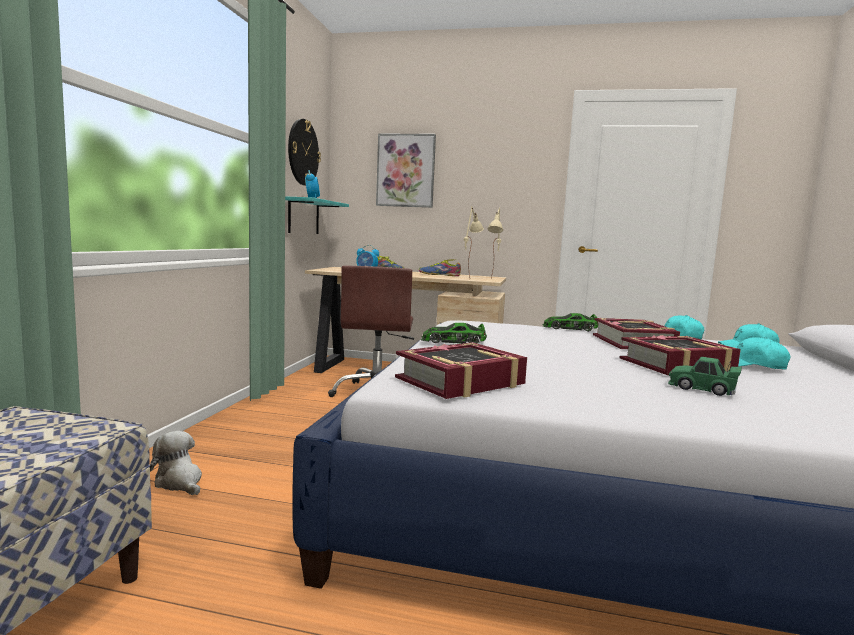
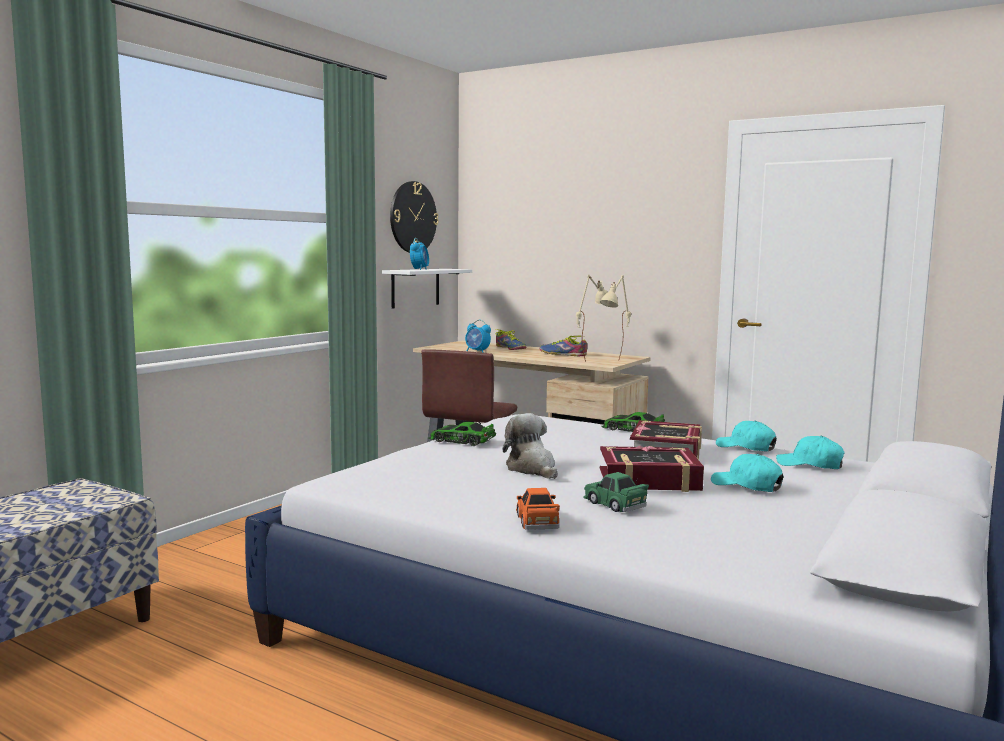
camera: 20 degrees right, 0 degrees up
(180, 482) = (222, 556): plush toy -> plush toy (532, 469)
(303, 216) = (415, 287): turquoise shelf -> white shelf
(406, 171) = (537, 227): picture -> none
(461, 381) = (390, 481): book -> none
(681, 411) = (537, 521): none -> orange toy car

